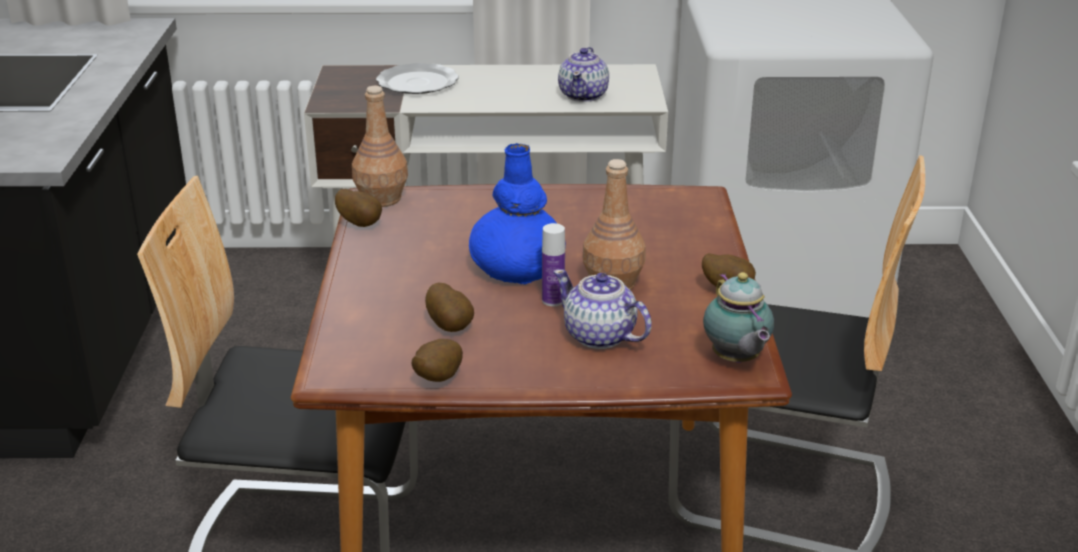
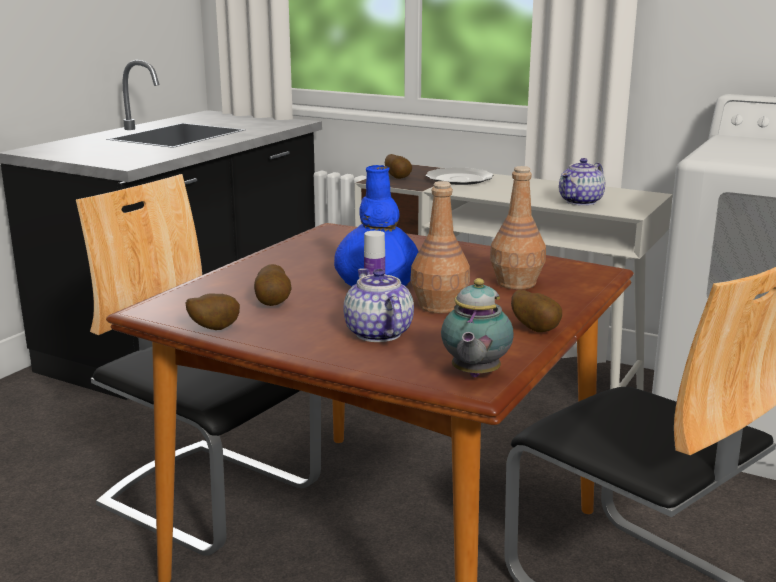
camera: 30 degrees right, 10 degrees down
(361, 223) = (302, 240): potato -> potato (398, 178)
(382, 198) = (338, 230): brown bottle -> brown bottle (517, 283)

